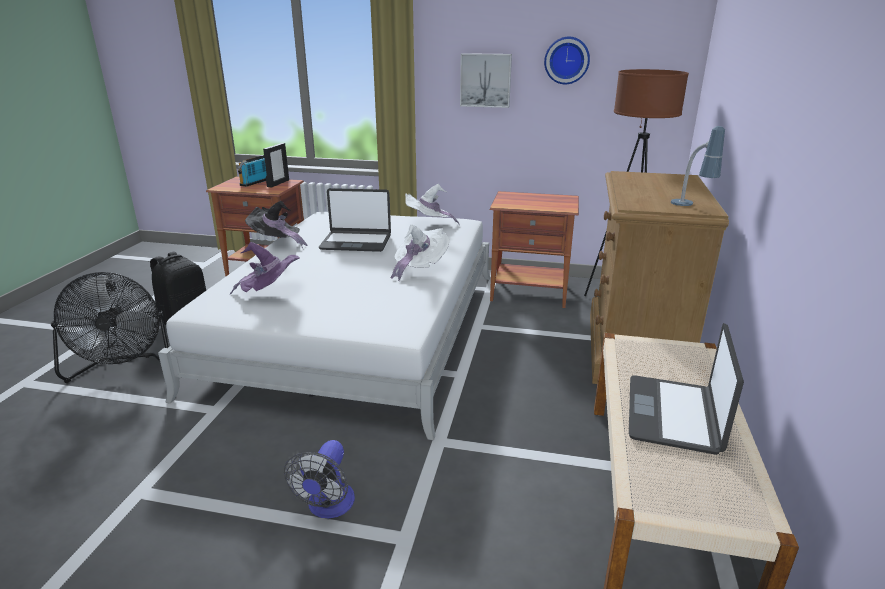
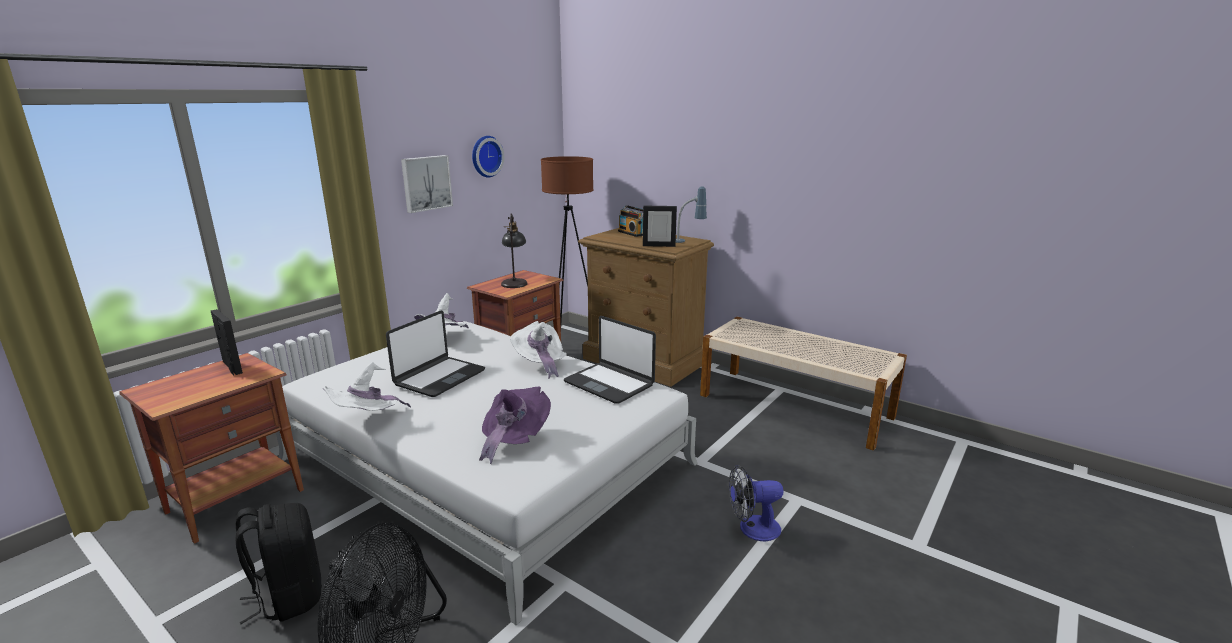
camera: 65 degrees left, 5 degrees down
(255, 183) = (195, 380): radio -> radio (631, 233)
(277, 243) = (367, 420): black hat -> white hat
(328, 507) = (752, 529): fan -> fan turned 135 degrees clockwise
(539, 199) = (514, 281): none -> grey table lamp
(638, 199) = (659, 245): none -> picture frame
(674, 415) = (804, 346): laptop -> laptop (609, 383)

